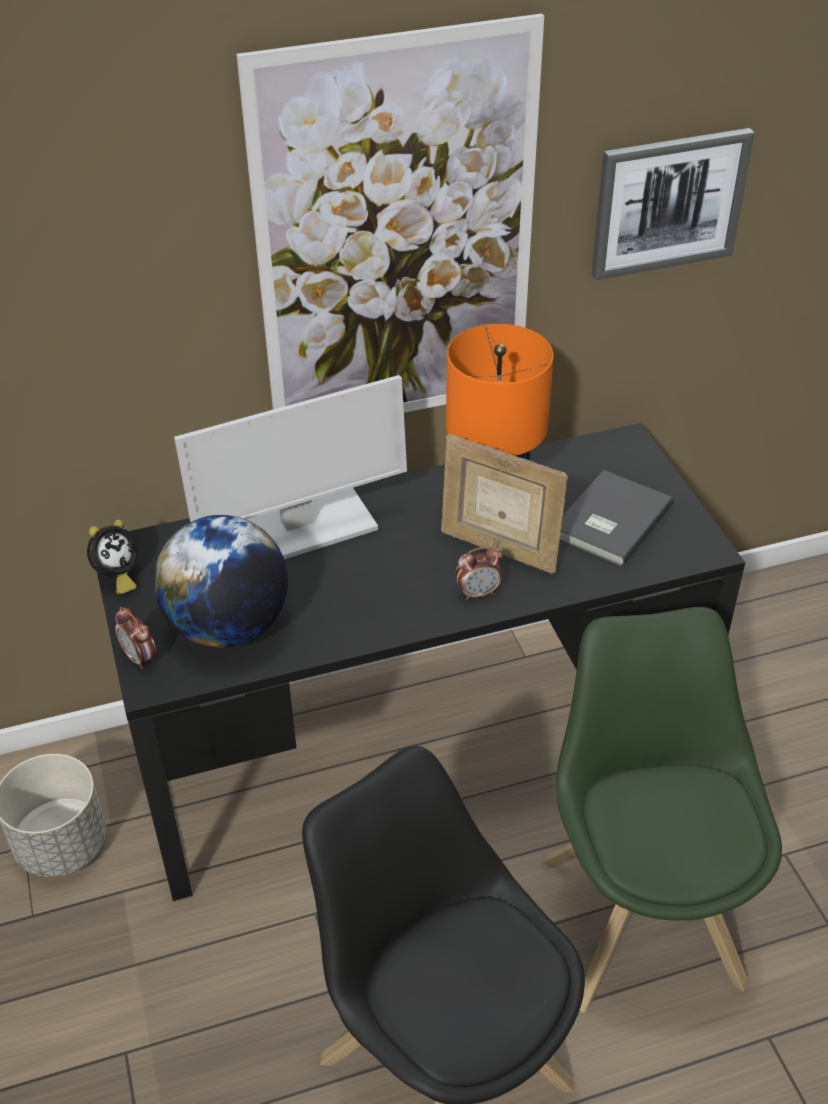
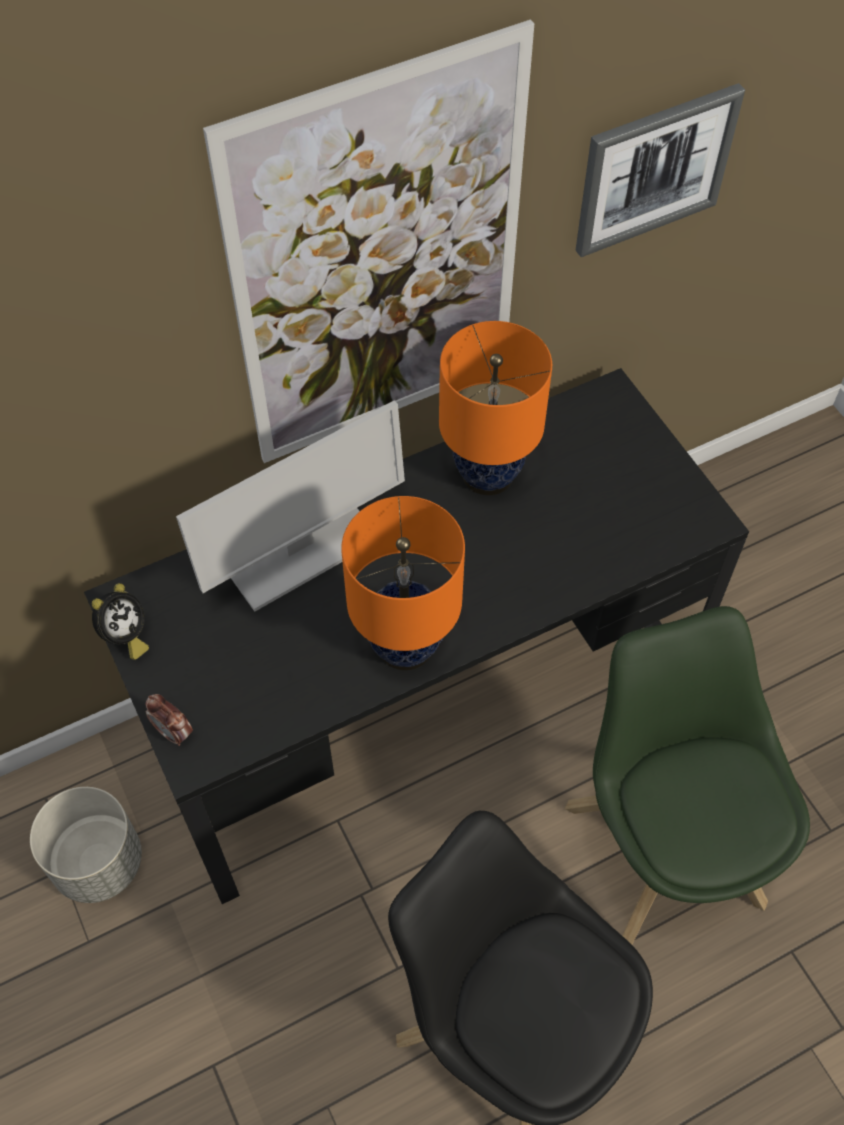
camera: 10 degrees left, 15 degrees up
(228, 627) = (255, 682): globe -> none
(381, 614) = (405, 645): none -> orange table lamp
(478, 593) = (496, 605): alarm clock -> none
(498, 548) = (506, 547): picture frame -> none
(608, 521) = (609, 498): grey book -> none

